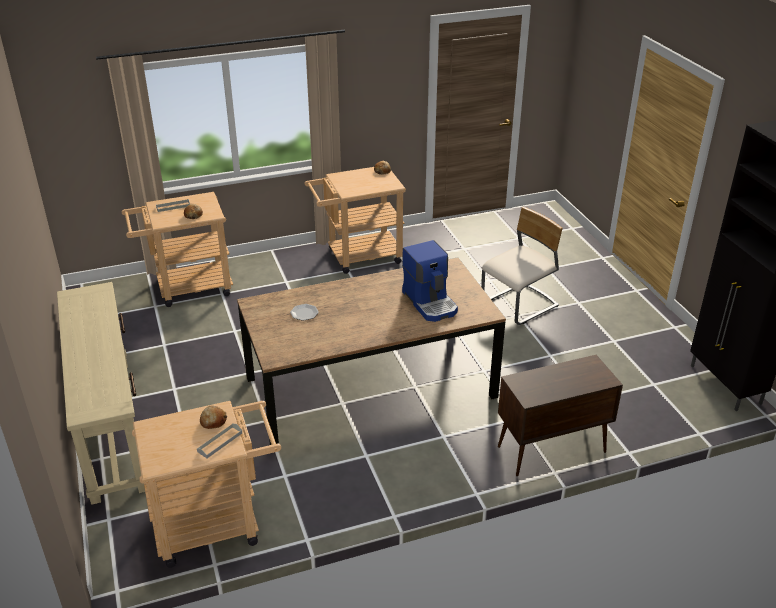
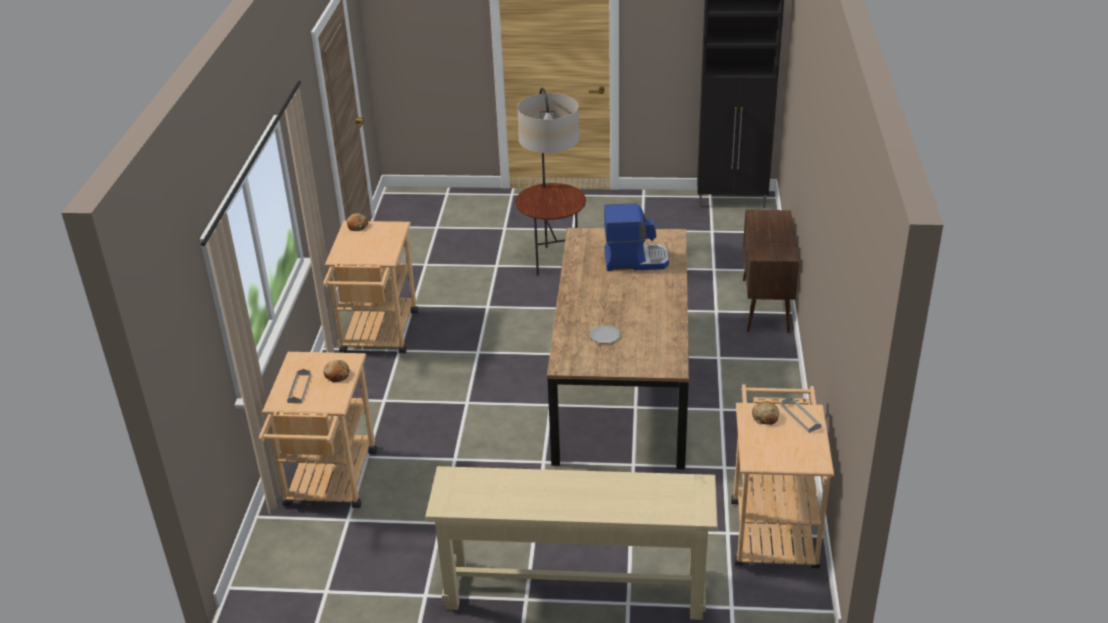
camera: 65 degrees left, 0 degrees up
(520, 305) = (552, 261): beige chair -> floor lamp

